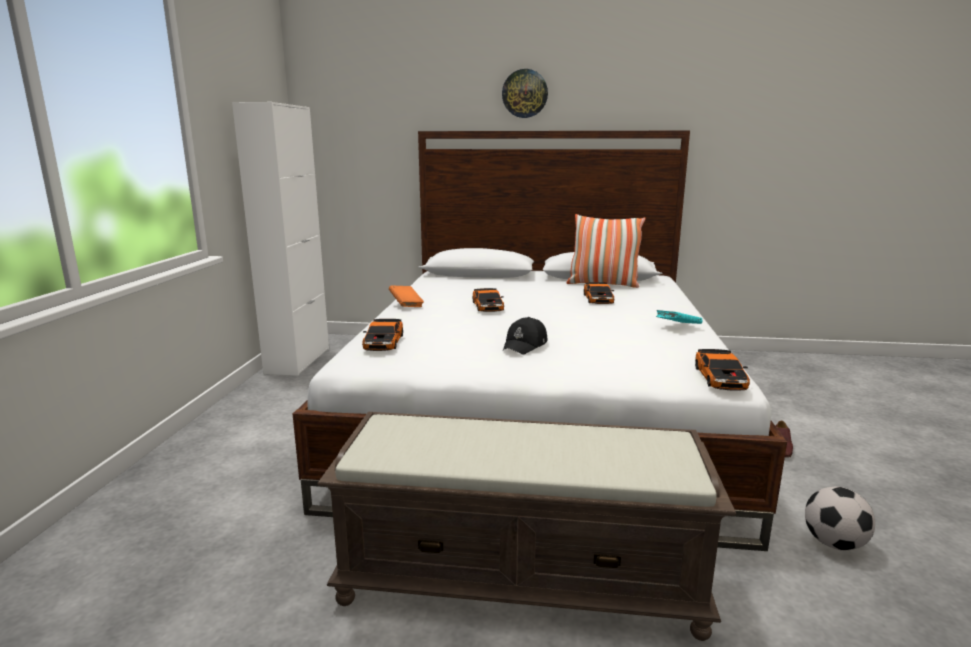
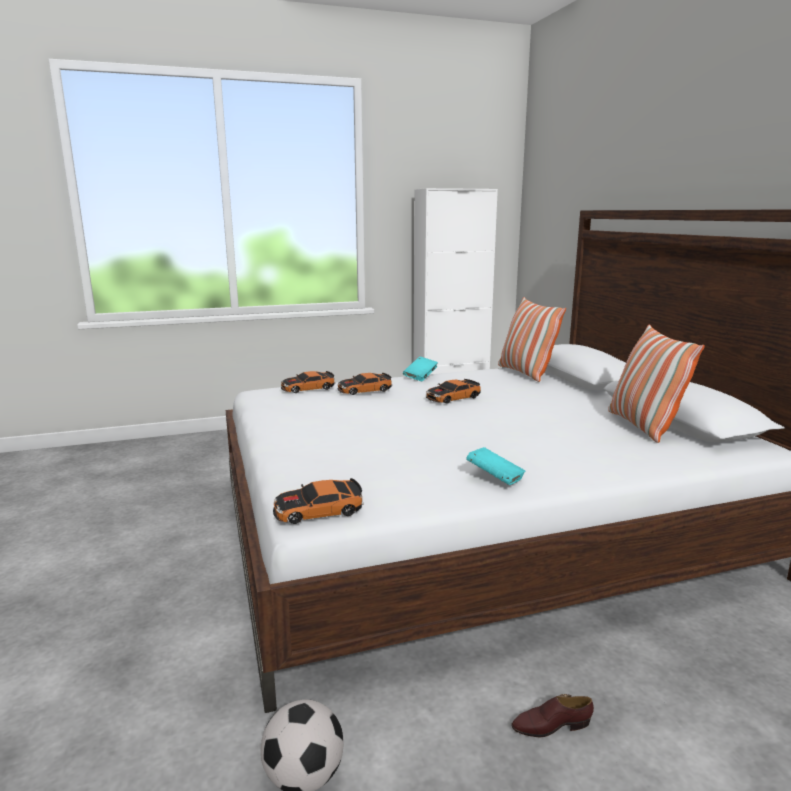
camera: 65 degrees right, 0 degrees up
(406, 305) = (420, 377): orange book -> turquoise book
(446, 281) = (525, 373): none -> pillow
(522, 579) = (182, 575): brown bench -> none
(525, 93) = (685, 160): wall clock -> none
(525, 345) = (348, 425): black cap -> none
(599, 299) = (559, 431): toy car -> toy car (365, 390)

